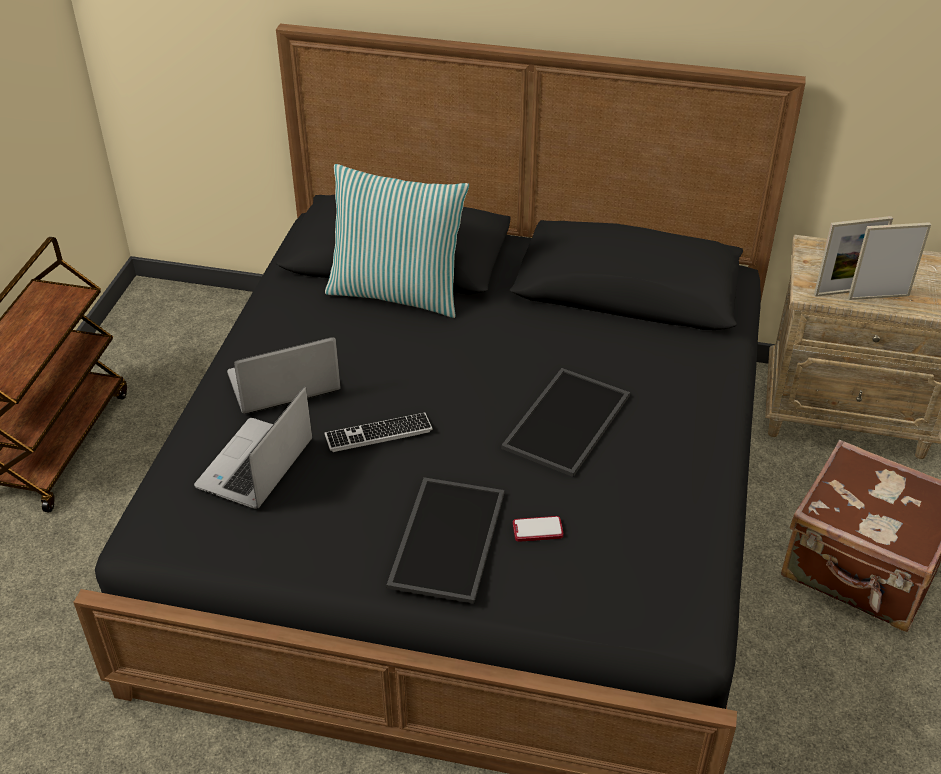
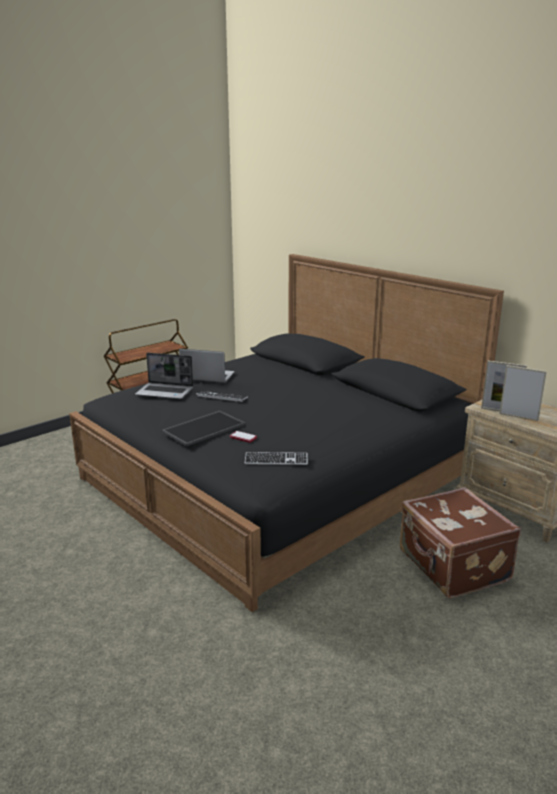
camera: 35 degrees right, 20 degrees down
(256, 466) = (165, 392): laptop -> laptop turned 135 degrees counterclockwise
(397, 292) = (288, 367): pillow -> none
(568, 423) = (303, 416): tray -> none
(648, 561) = (276, 460): none -> keyboard

